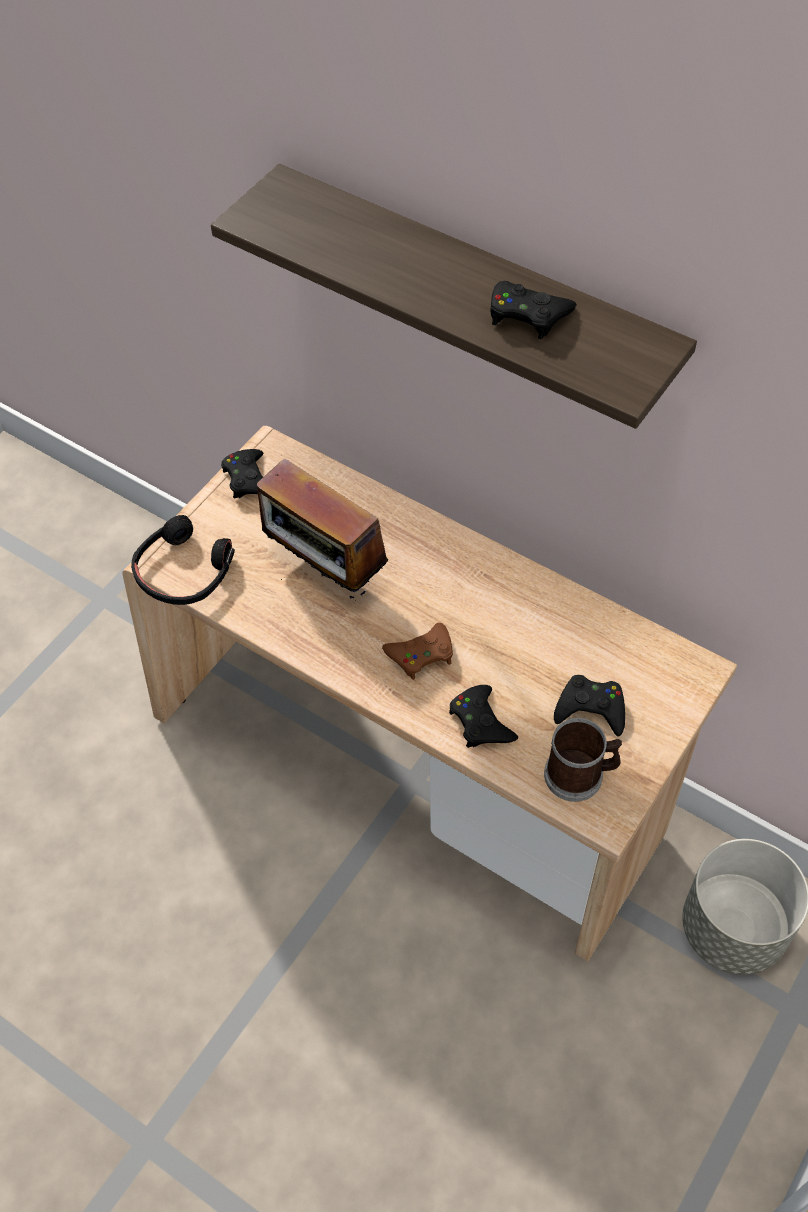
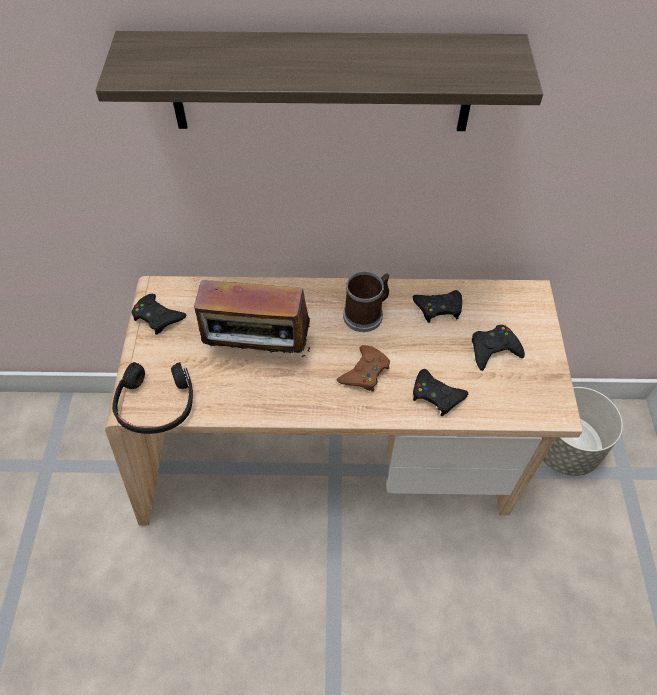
camera: 35 degrees left, 0 degrees up
(527, 314) = (403, 59): black game controller -> black game controller (438, 308)
(580, 775) = (521, 394): mug -> mug (366, 314)

